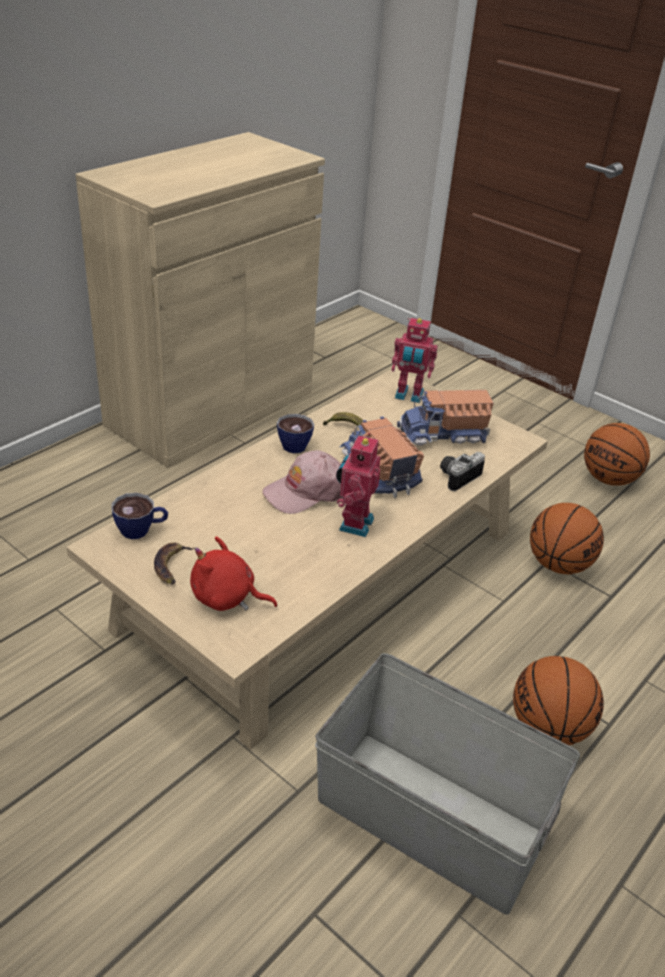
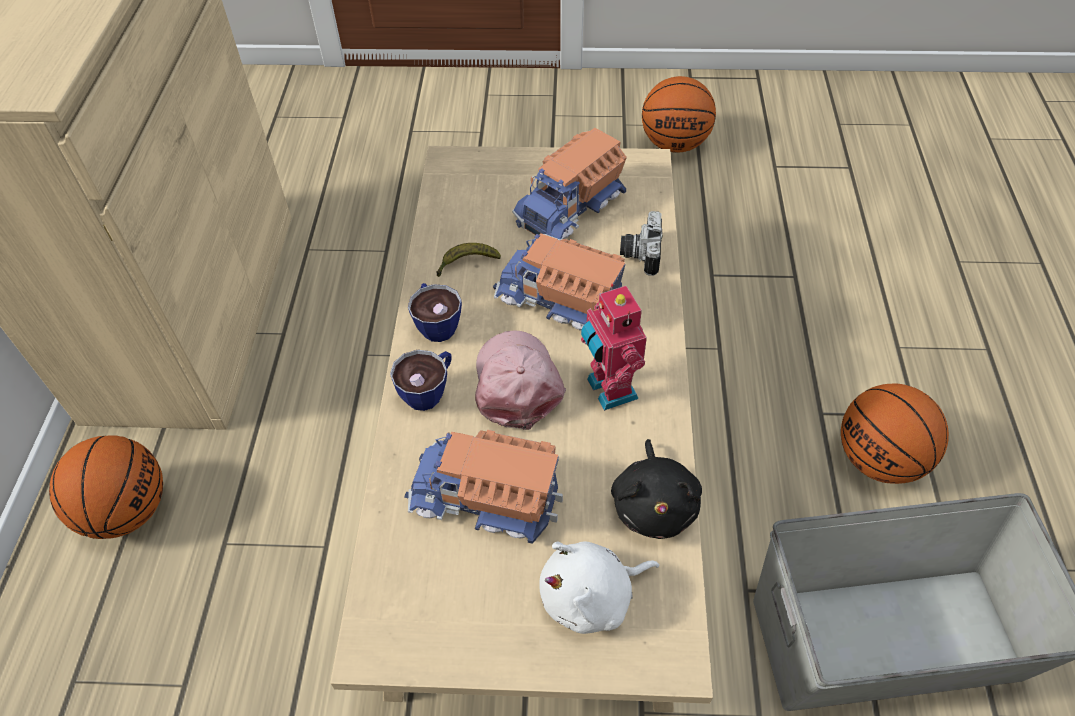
camera: 35 degrees left, 15 degrees up
(141, 530) = (396, 582): cup -> cup (429, 390)
(172, 566) = (487, 604): banana -> none
(226, 526) = (485, 498): none -> toy truck
(227, 598) = (591, 597): red plush toy -> white plush toy
(306, 491) = (517, 383): pink cap -> pink cap turned 150 degrees clockwise
(312, 584) = (654, 504): none -> black plush toy
(408, 396) = (484, 176): toy robot -> none
(558, 564) = (724, 272): basketball -> basketball (127, 511)

